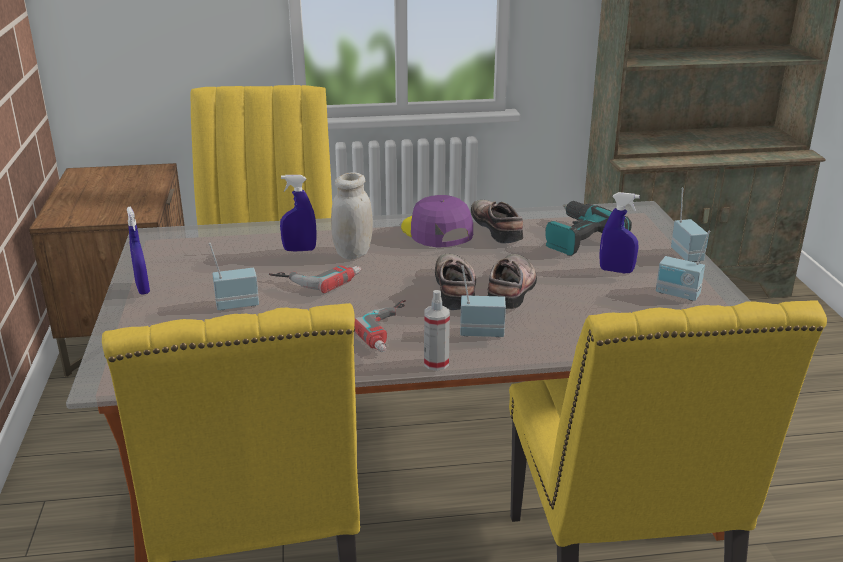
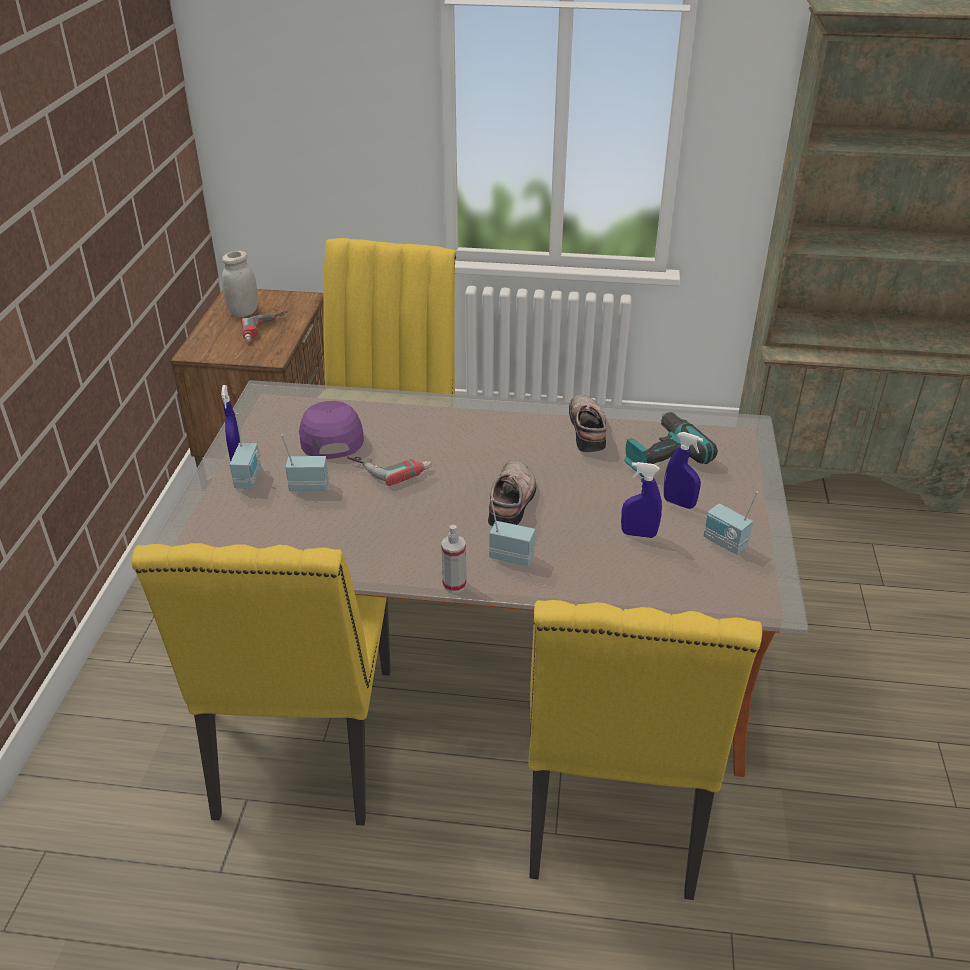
camera: 15 degrees right, 10 degrees up
(299, 250) = (388, 429): blue spray bottle -> blue spray bottle (638, 534)
(353, 253) = (435, 441): white jar -> white jar (243, 312)
(392, 331) = (432, 541): power drill -> power drill (267, 330)
(436, 231) = (526, 425): purple cap -> purple cap (330, 436)
(513, 290) = (565, 511): shoe -> none
(688, 255) = (764, 494): radio -> radio (249, 478)

